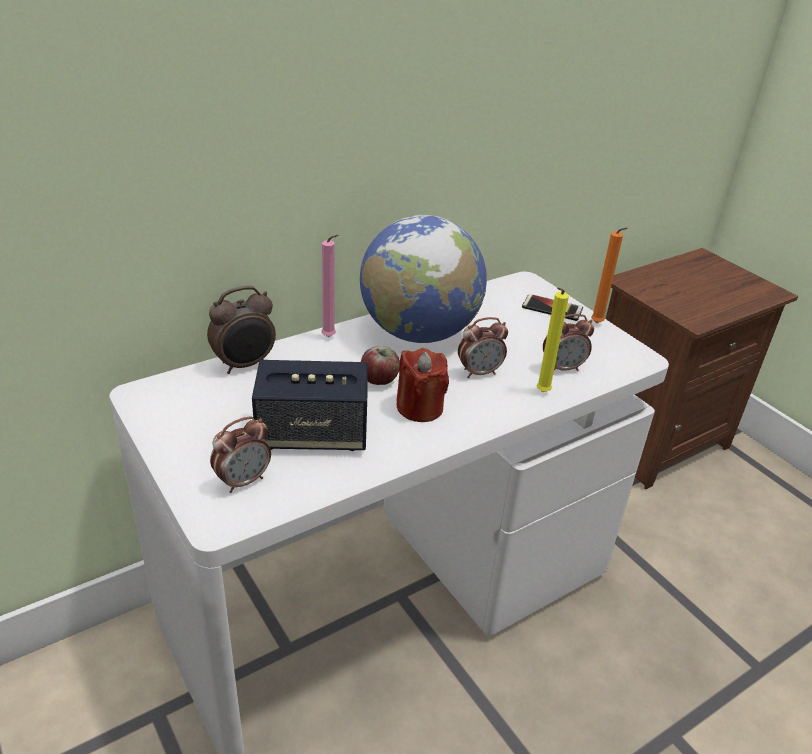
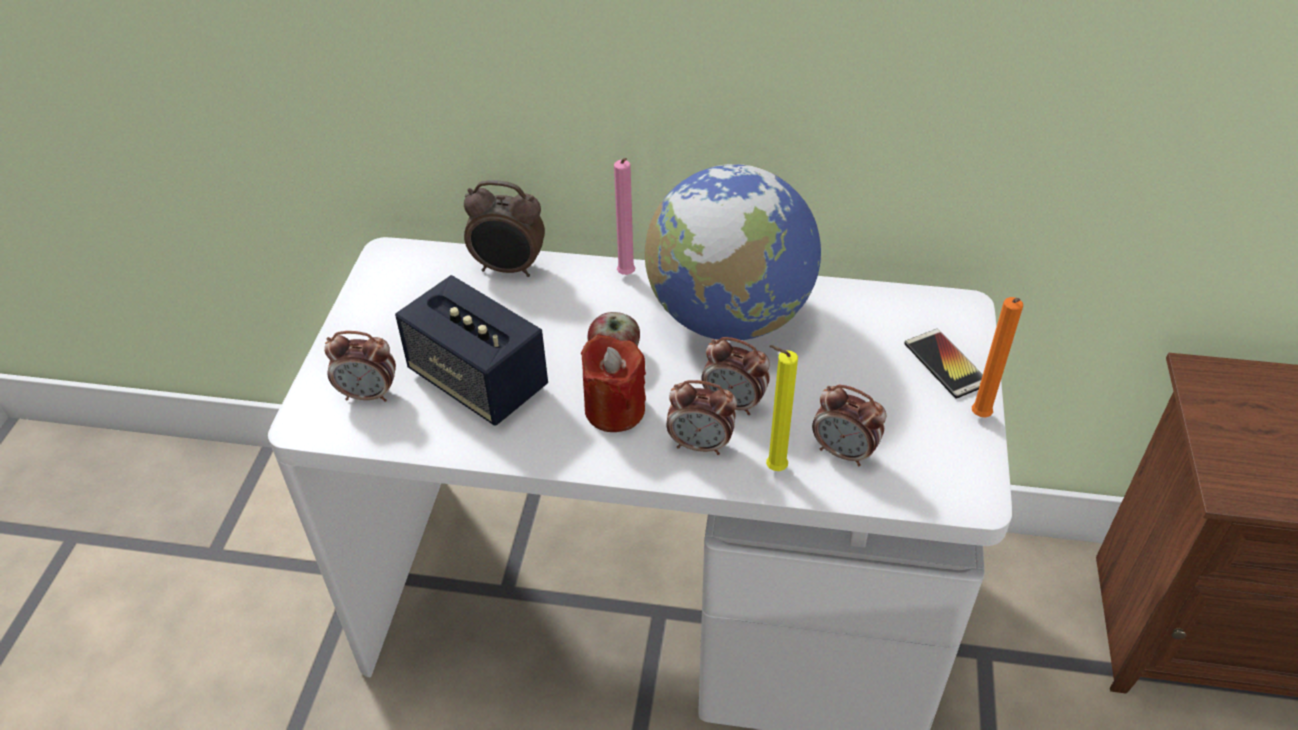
camera: 45 degrees right, 10 degrees up
(490, 401) = (700, 445): none -> alarm clock

